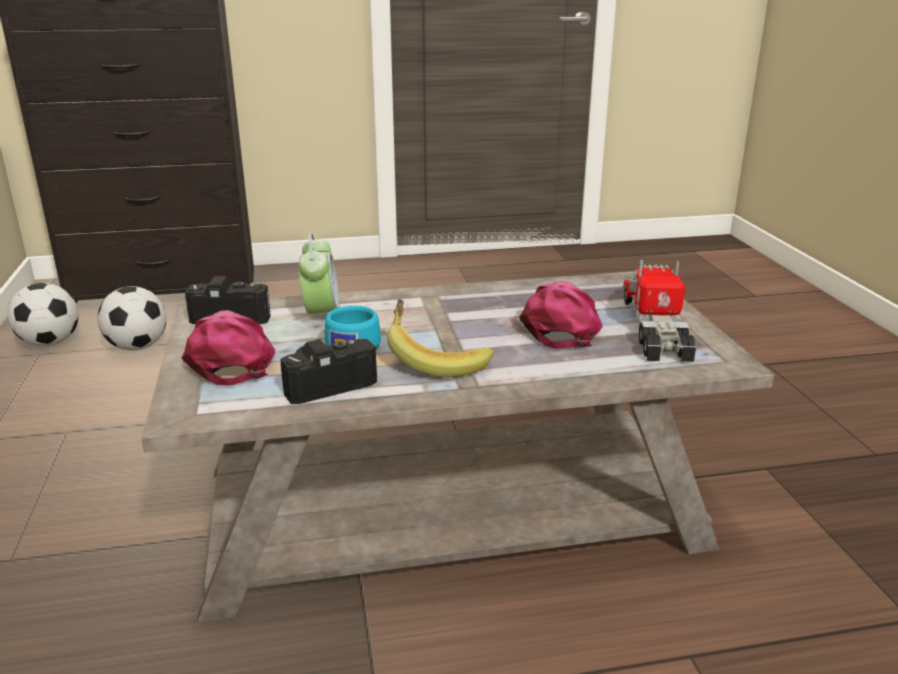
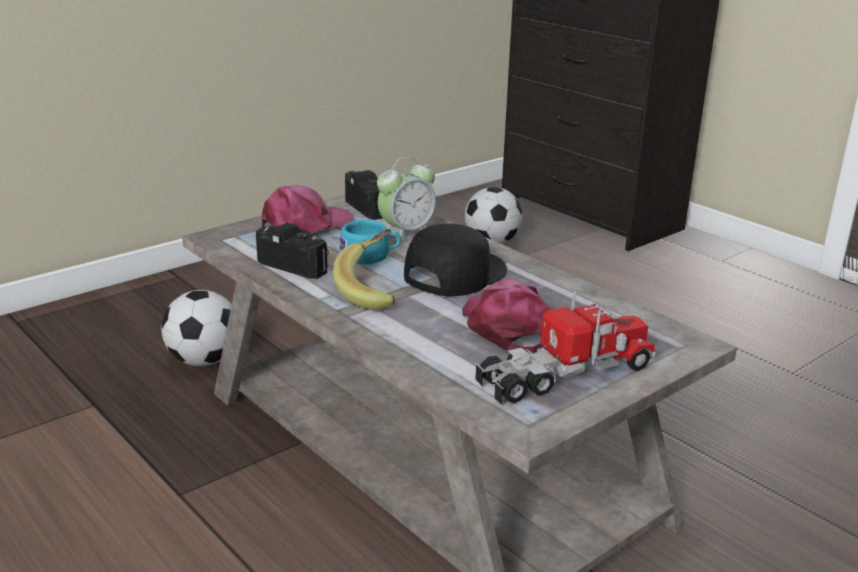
camera: 60 degrees right, 0 degrees up
(50, 343) = (456, 214): football -> football (204, 361)
(437, 320) = (453, 273): none -> black cap
(562, 327) = (507, 327): pink cap -> pink cap turned 90 degrees counterclockwise

